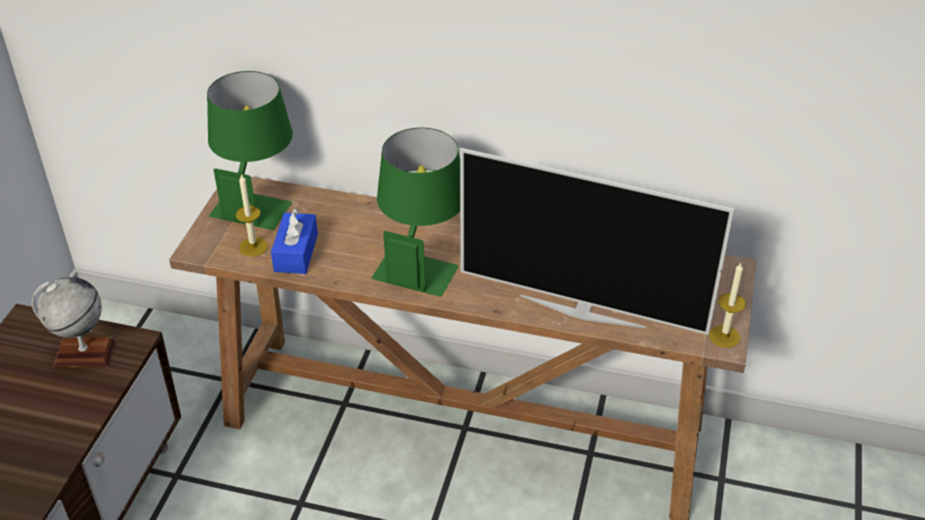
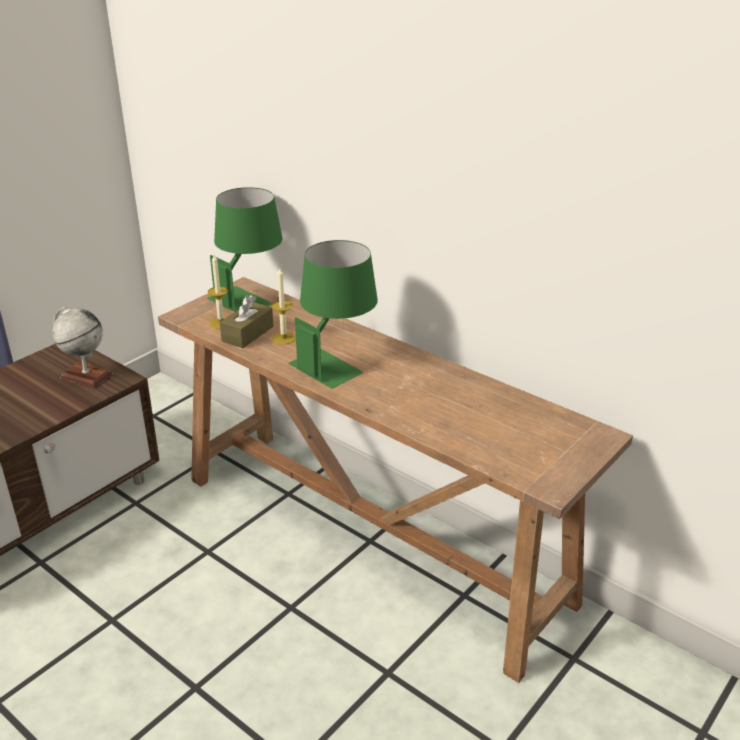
camera: 25 degrees right, 10 degrees down
(296, 253) = (247, 334): blue tissue box -> brown tissue box
(582, 310) = (441, 428): television -> none
(724, 336) = (556, 483): candle -> candle (283, 338)

